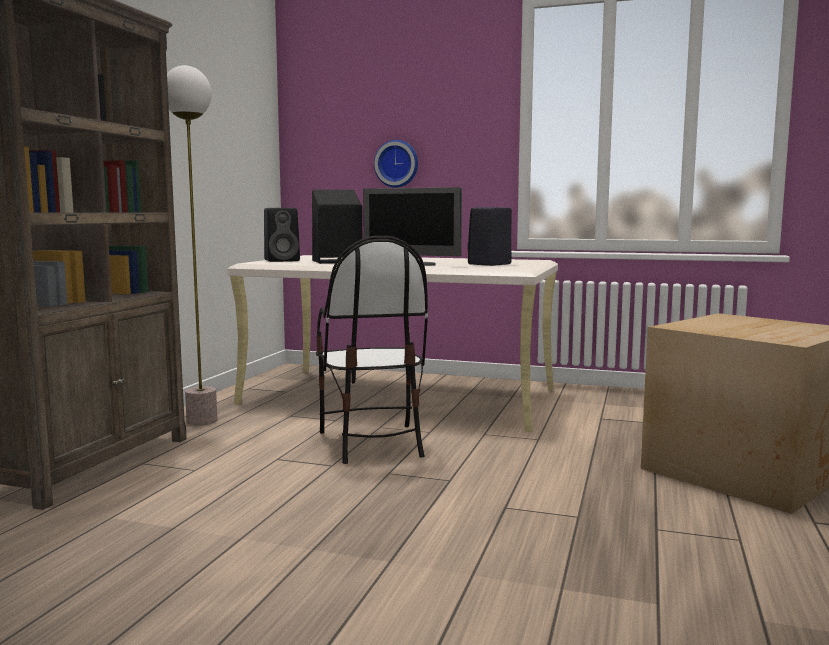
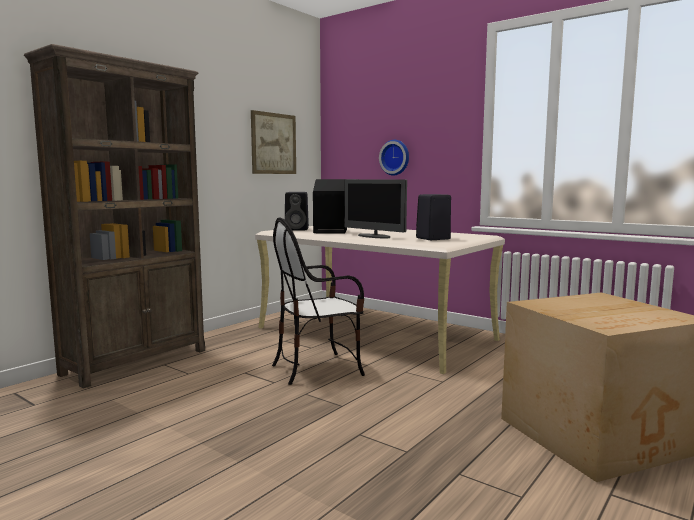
camera: 20 degrees right, 0 degrees up
(201, 421) = (227, 338): floor lamp -> none
(230, 140) = (273, 143): none -> picture
(372, 443) = (317, 369): chair -> chair turned 60 degrees clockwise

